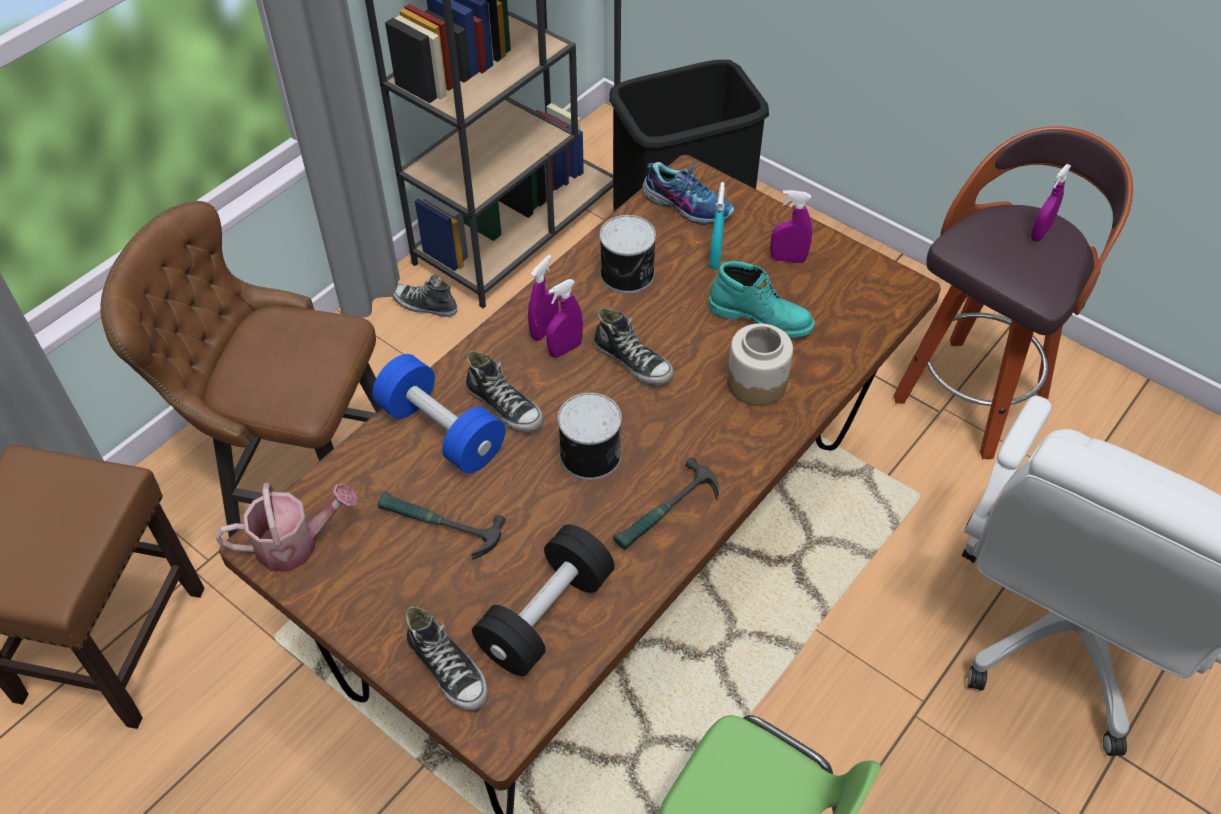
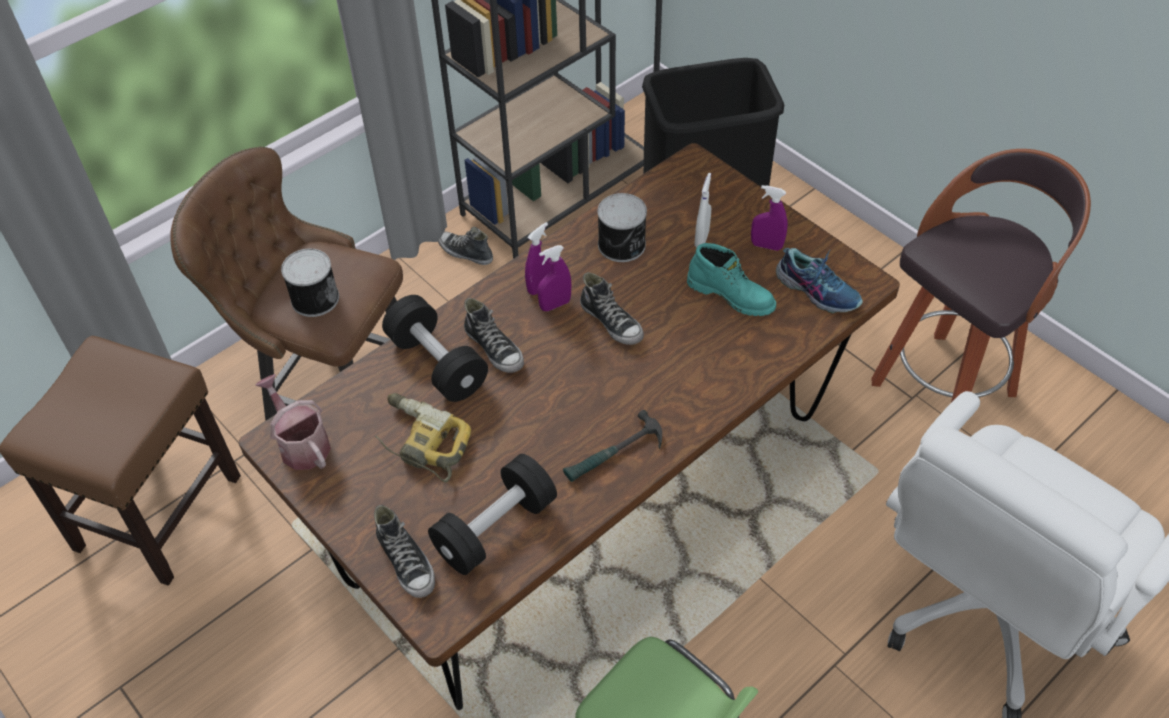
camera: 10 degrees right, 0 degrees up
(295, 544) = (301, 443): watering can -> watering can turned 120 degrees counterclockwise
(438, 525) = (420, 442): hammer -> power drill
(441, 431) = (437, 363): blue dumbbell -> black dumbbell
(588, 454) = (557, 397): can -> can (314, 298)
(687, 205) = (687, 188): shoe -> shoe (817, 290)
(715, 259) = (701, 239): turquoise spray bottle -> white spray bottle
(756, 382) = (715, 351): jar -> none
(1040, 233) = (1007, 244): purple spray bottle -> none

